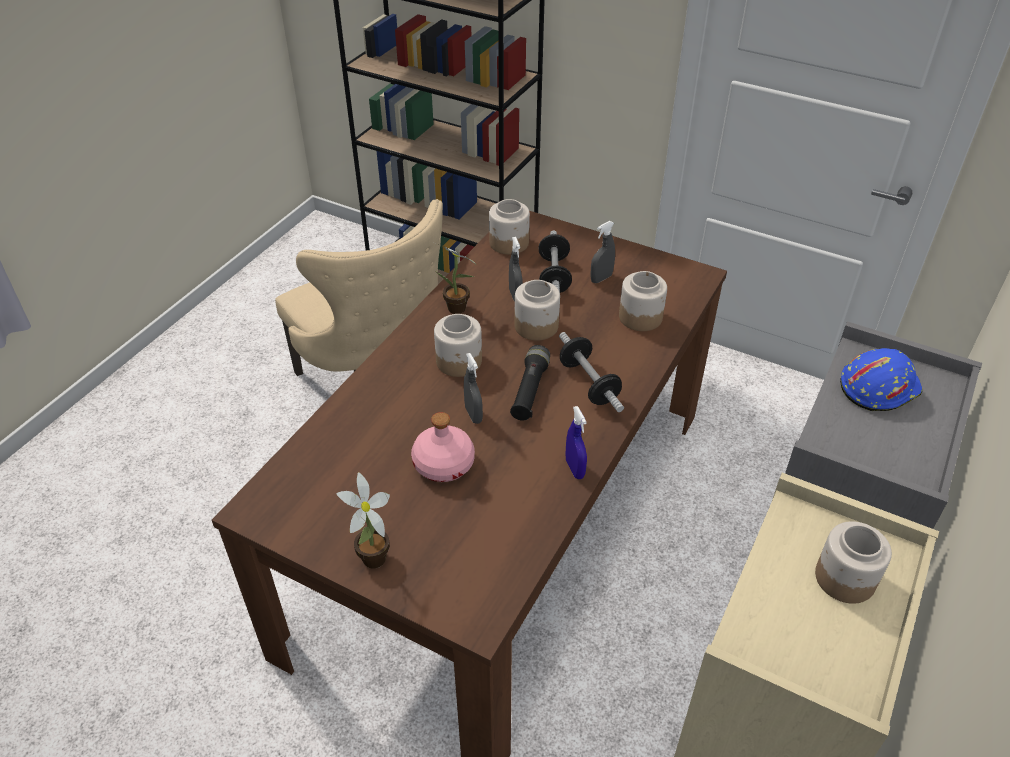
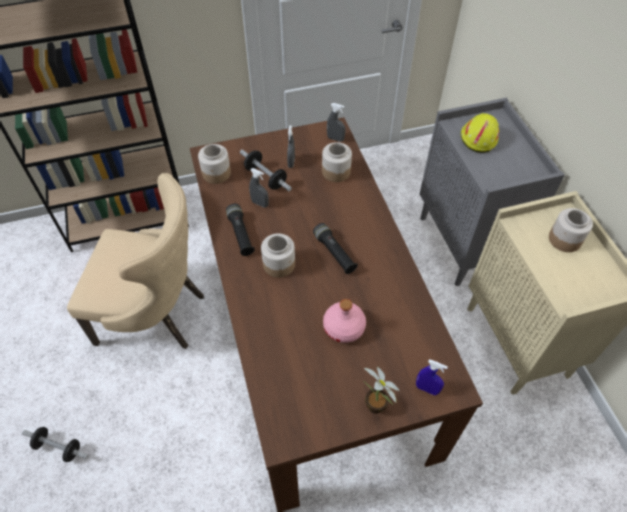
camera: 45 degrees left, 10 degrees up
(458, 310) = (240, 234): potted plant -> black flashlight
(473, 414) = (324, 288): grey spray bottle -> grey spray bottle (335, 139)
(536, 326) = (292, 213): jar -> none
(575, 469) = (404, 277): blue spray bottle -> blue spray bottle (427, 389)
(589, 383) = (356, 227): dumbbell -> dumbbell (59, 448)
(877, 387) = (478, 137): blue hard hat -> yellow hard hat

